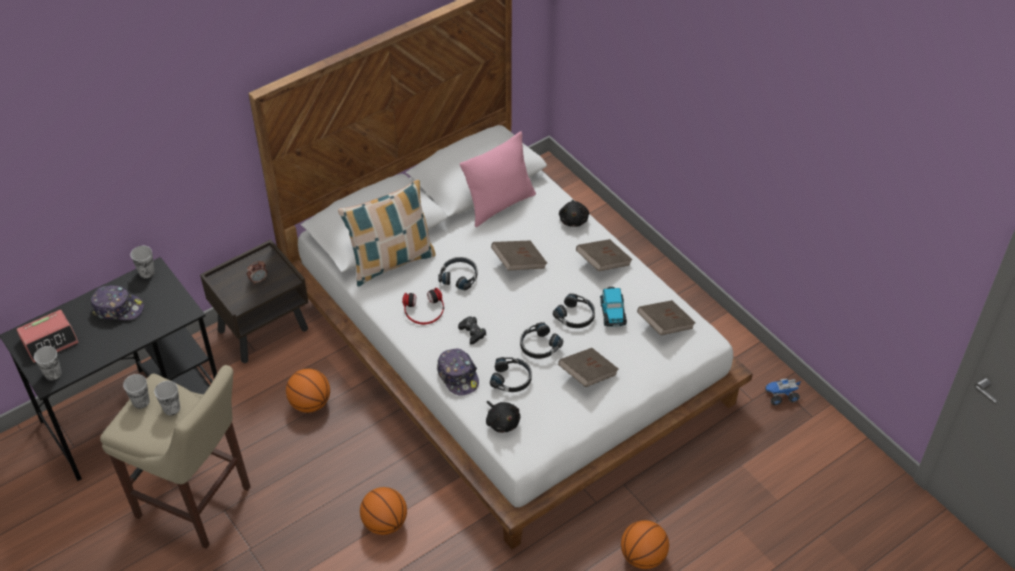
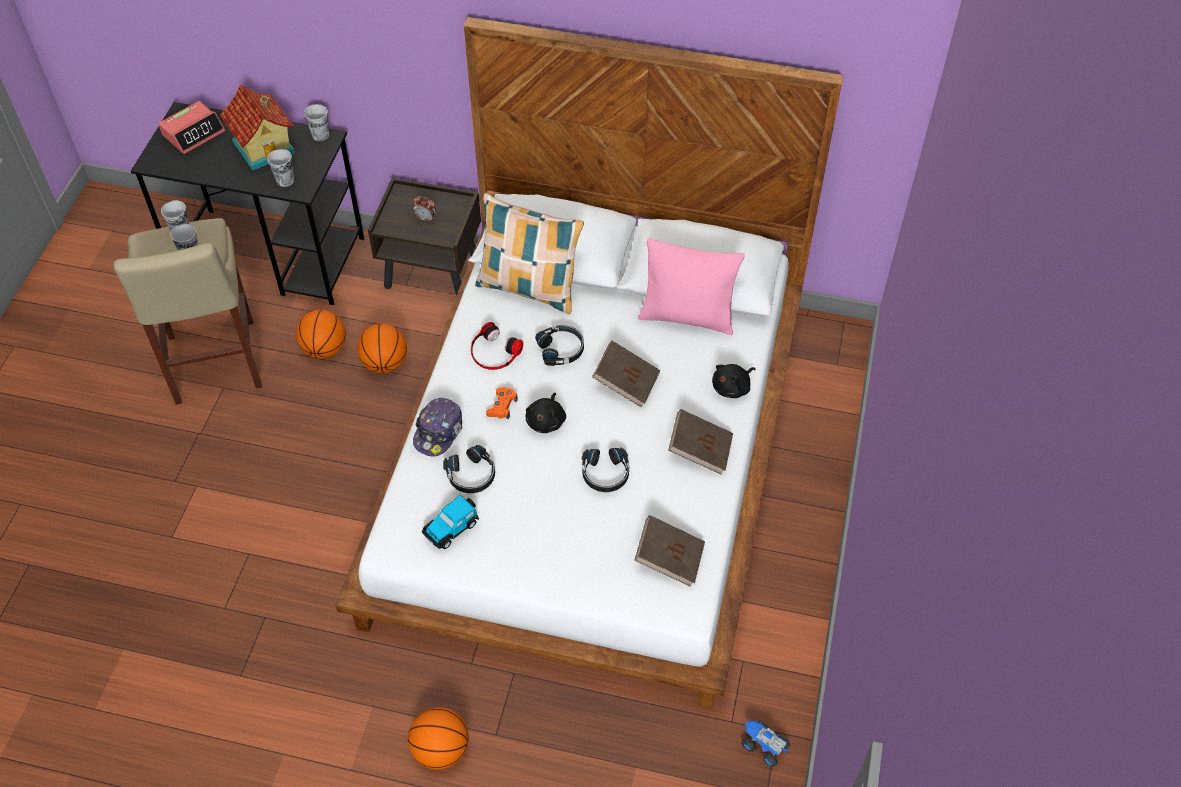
camera: 50 degrees right, 5 degrees up
(49, 340) = (194, 133): alarm clock -> alarm clock turned 60 degrees counterclockwise
(53, 373) = (162, 160): cup -> cup (285, 180)
(118, 308) = (265, 147): cap -> toy house
(385, 523) = (304, 509): basketball -> basketball (324, 349)
(472, 332) = (502, 406): black game controller -> orange game controller
(502, 422) = (414, 504): black plush toy -> black plush toy (546, 421)
(539, 346) = (534, 469): black headphones -> none
(587, 375) = (538, 534): brown book -> none
(612, 313) = (640, 502): toy car -> toy car (452, 527)

